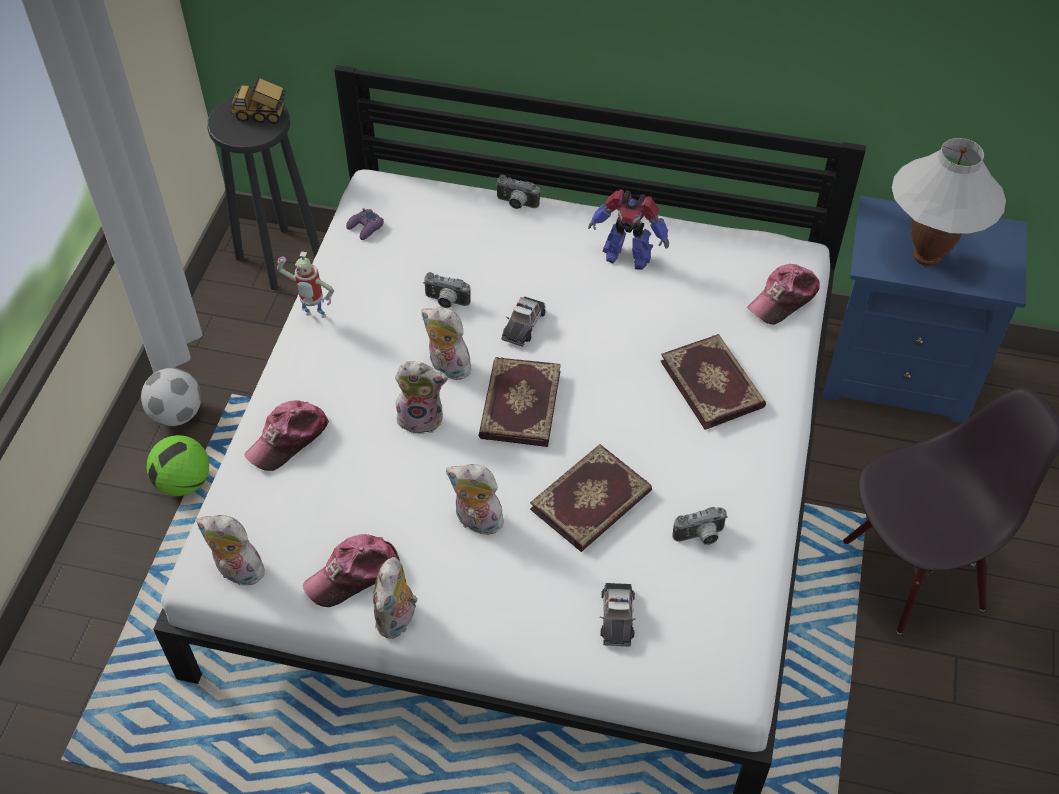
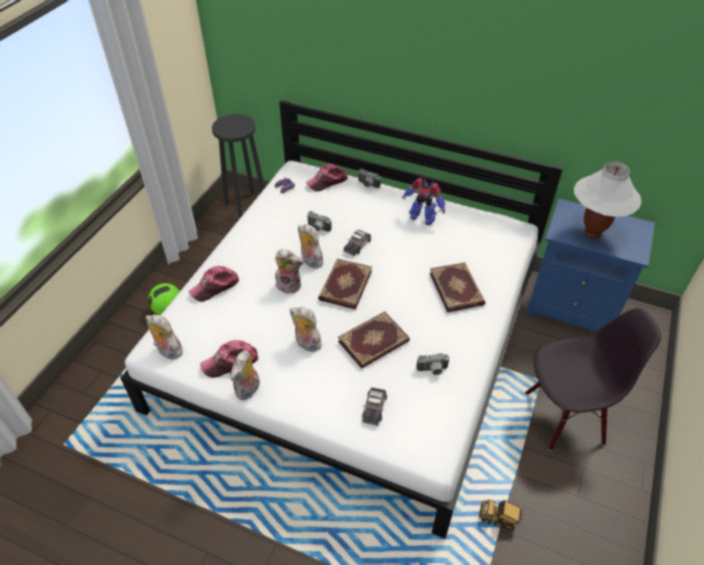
camera: 10 degrees right, 5 degrees down
(177, 414) = (174, 275): football -> none
(262, 115) = (241, 124): toy truck -> toy truck (498, 518)
(314, 317) = (246, 227): toy robot -> none
(783, 299) = (506, 249): cap -> cap (327, 181)

